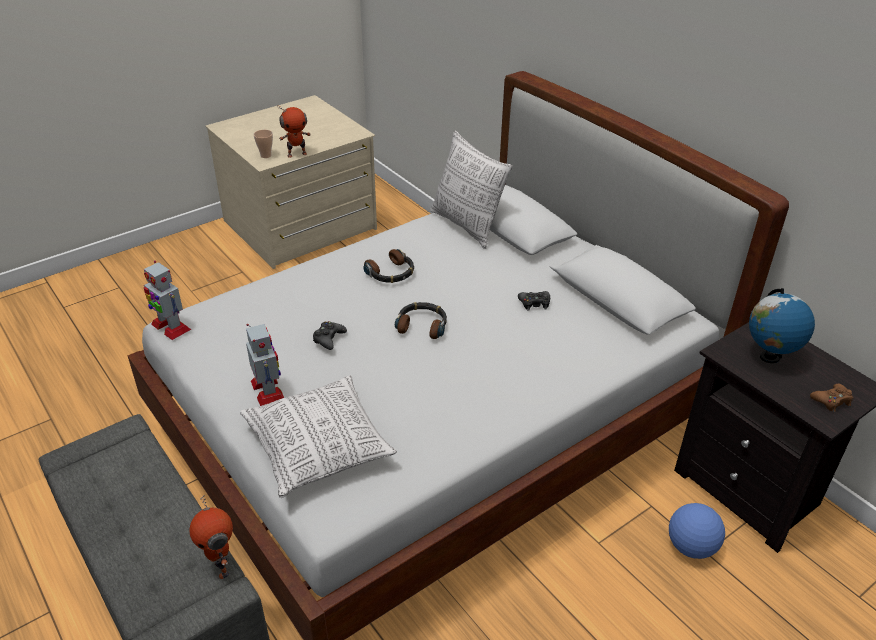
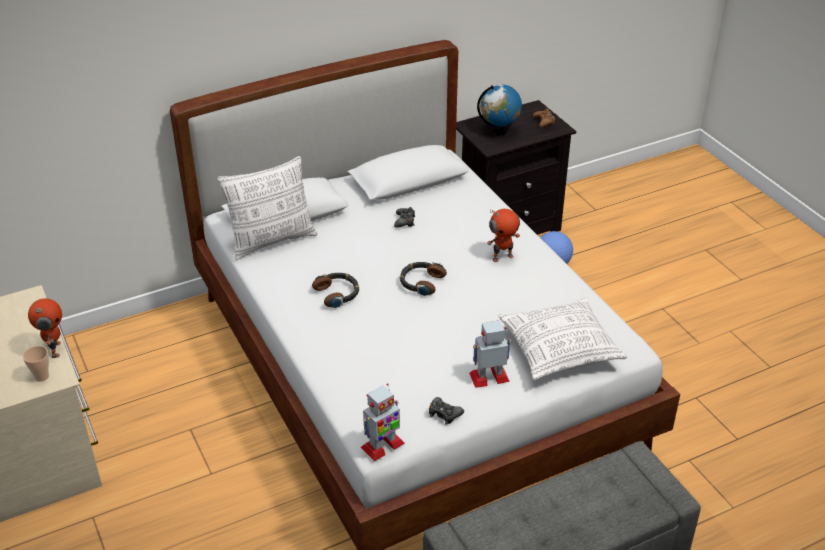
camera: 80 degrees left, 0 degrees up
(221, 565) = (614, 459): toy robot -> toy robot (502, 257)
(329, 339) = (429, 336): black game controller -> black game controller (444, 414)

